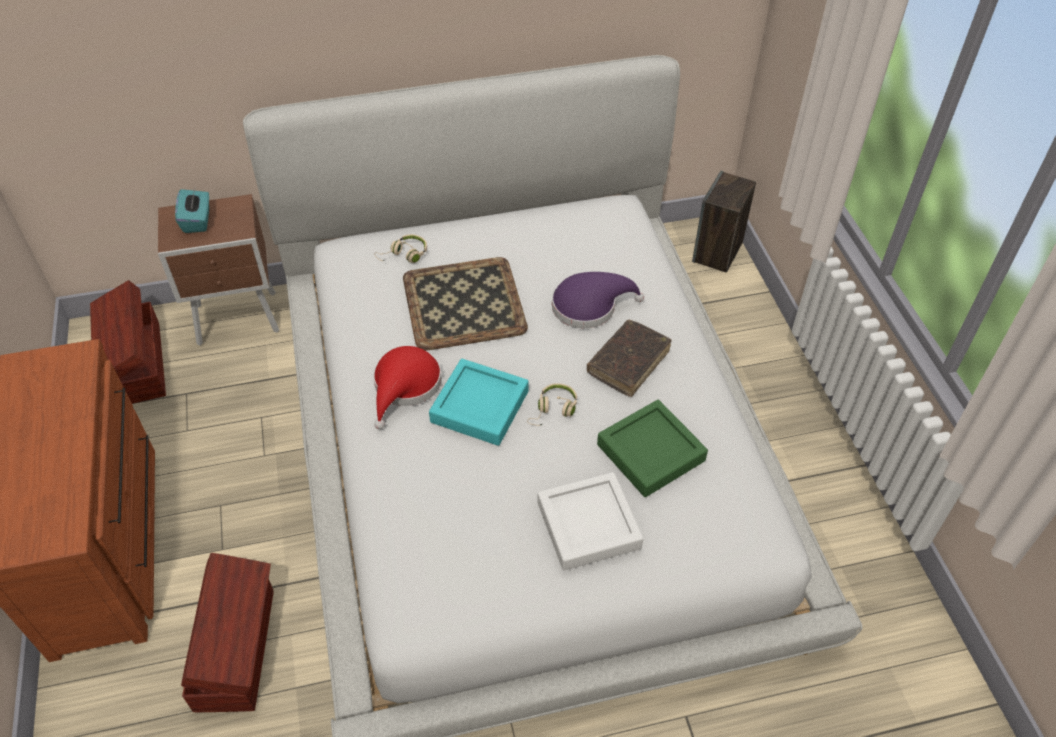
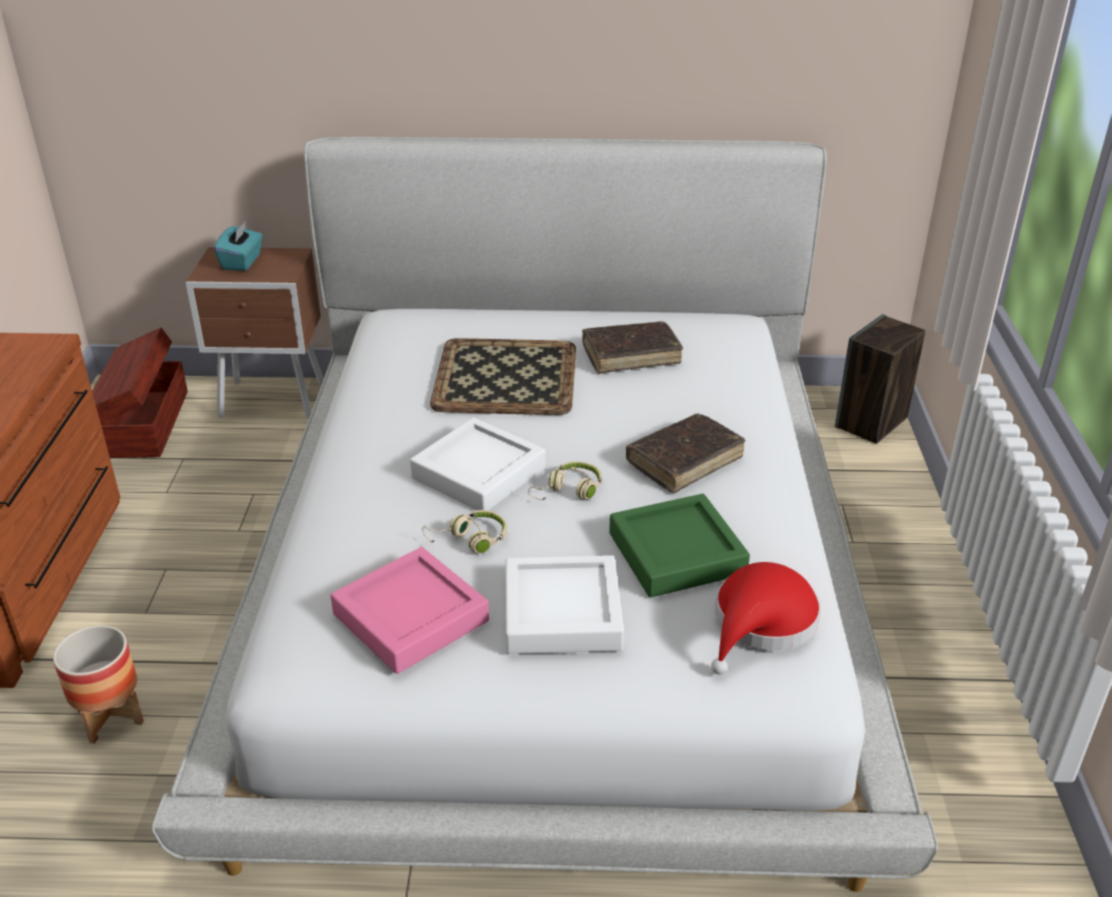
camera: 15 degrees right, 15 degrees down
(237, 648) = (111, 717): brown storage box -> planter
(404, 255) = (458, 327): beige headphones -> beige headphones (469, 540)
(405, 386) = (399, 440): red hat -> red hat (761, 623)
(480, 406) = (478, 473): turquoise tray -> white tray
(482, 554) = (411, 617): none -> pink tray
(553, 261) = (631, 355): none -> brown book
(589, 306) = (657, 401): purple hat -> none

